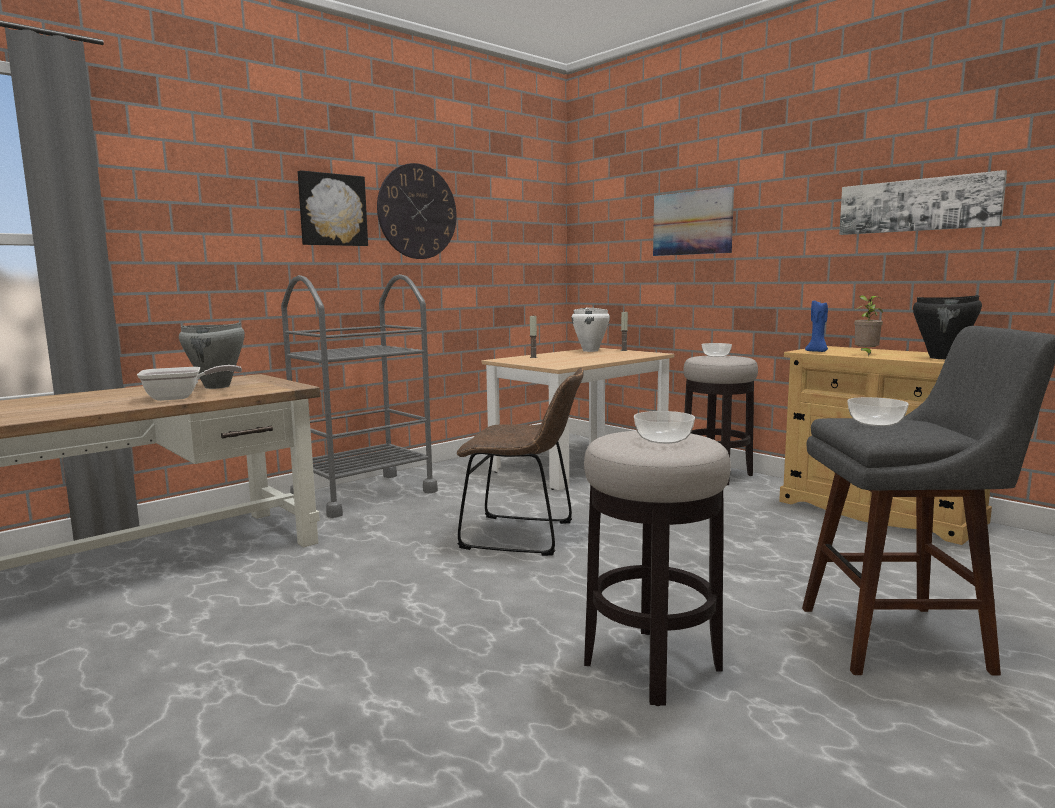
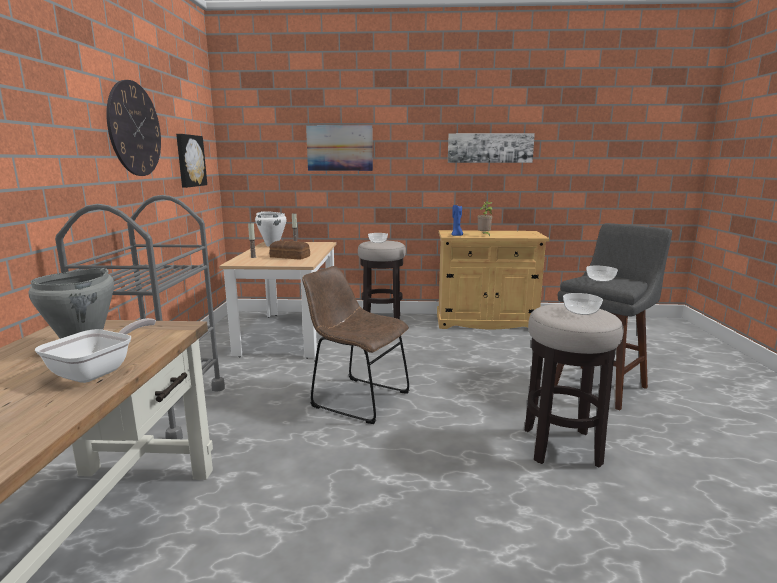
camera: 45 degrees left, 5 degrees up
(332, 210) = (74, 126): picture -> picture (190, 161)
(524, 536) = (356, 398): brown chair -> brown chair turned 120 degrees counterclockwise
(567, 360) = (290, 257): none -> bread
(943, 358) = (520, 234): black cooking pot -> none

